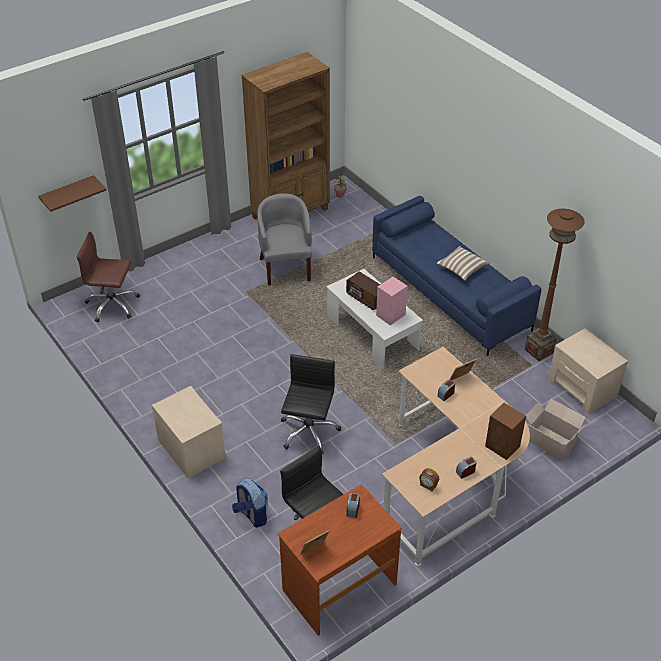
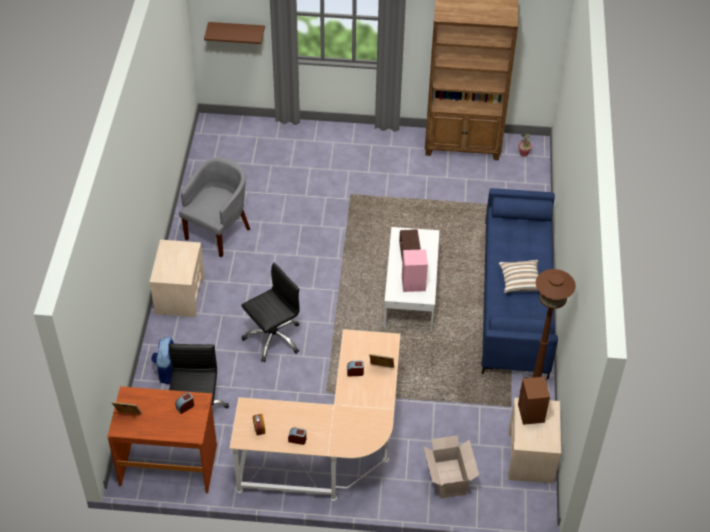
camera: 40 degrees right, 5 degrees up
(112, 305) = (242, 144): brown office chair -> none
(286, 267) = (404, 192): grey armchair -> grey armchair (218, 231)
(503, 446) = (348, 442): brown speaker -> brown speaker (531, 414)

